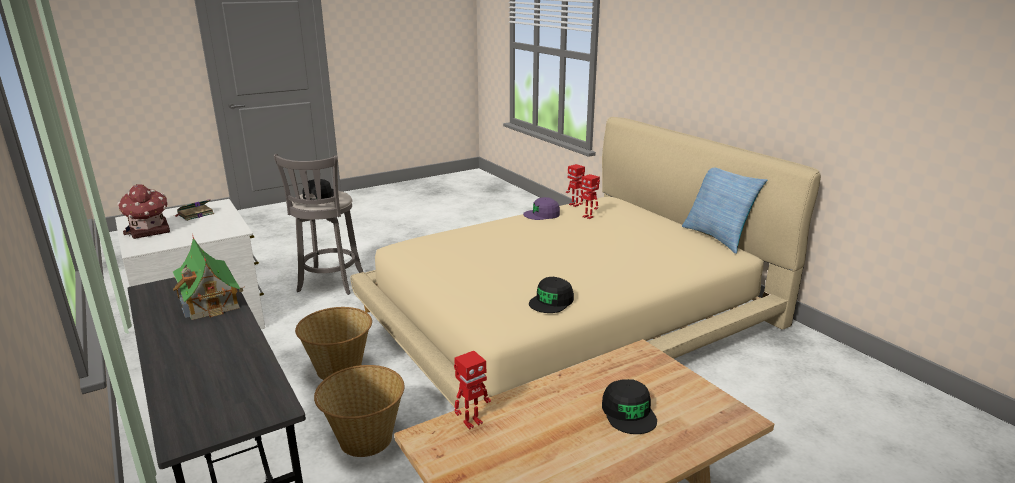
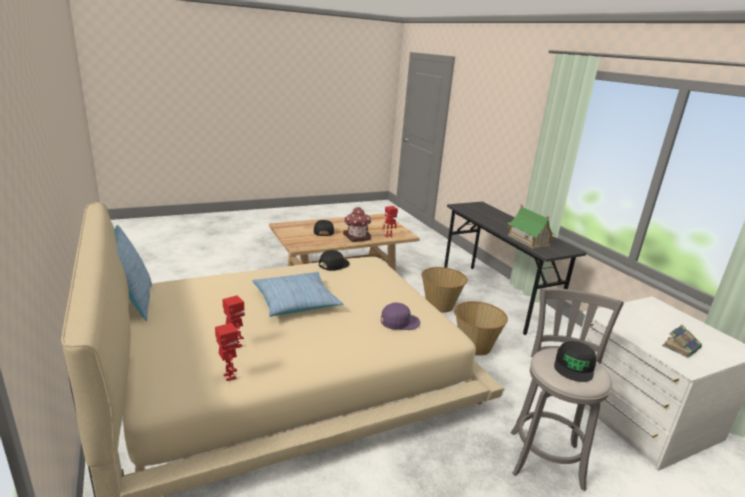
camera: 175 degrees left, 0 degrees up
(149, 230) = (685, 325): toy house -> toy house (356, 237)
(542, 214) = (287, 358): purple cap -> purple cap (399, 321)
(566, 249) = (296, 301): none -> pillow

